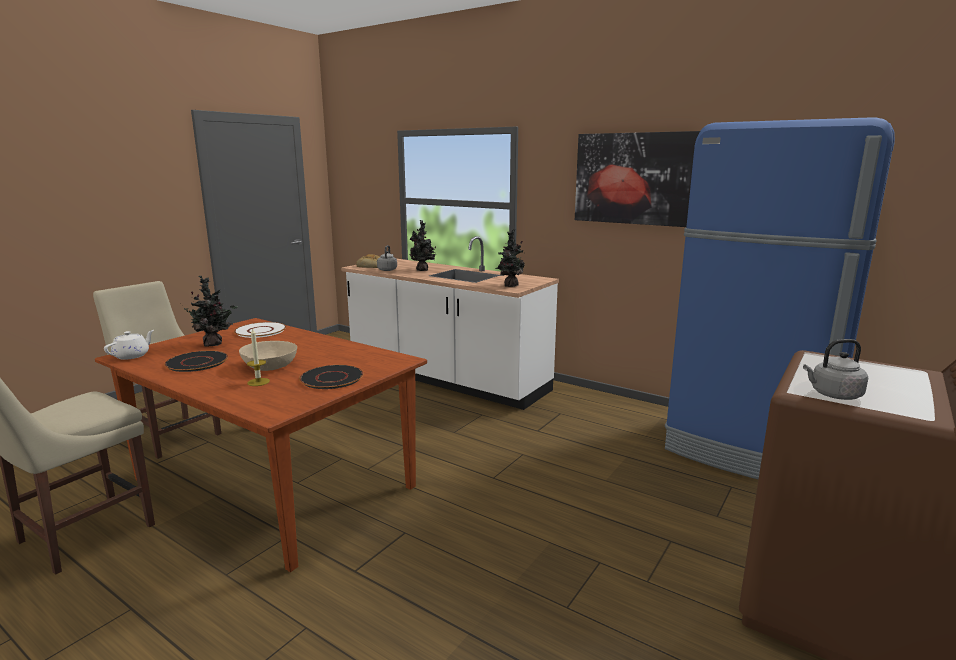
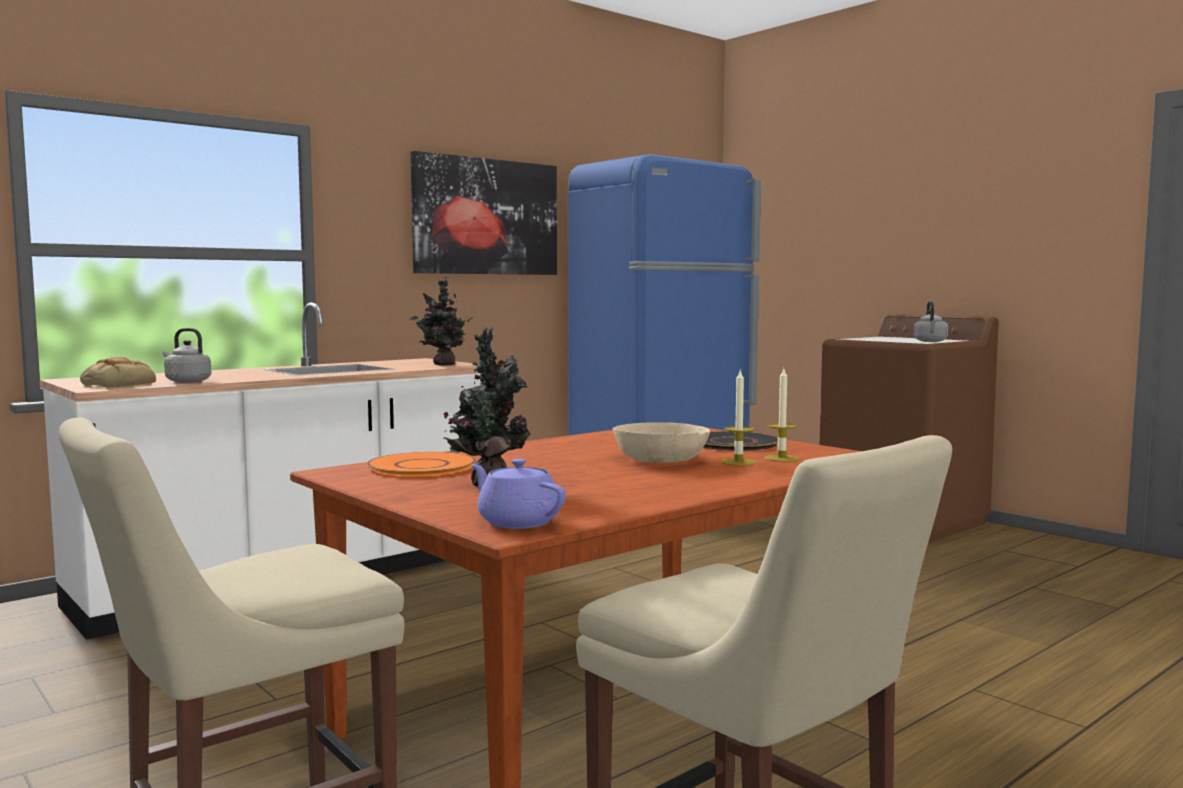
camera: 75 degrees left, 10 degrees down
(132, 355) = (517, 522): white teapot -> purple teapot
(196, 362) = (610, 487): black plate -> none
(261, 331) = (421, 466): white plate -> orange plate
(269, 391) = (781, 458): none -> candle
(423, 270) = (239, 375): potted plant -> none

